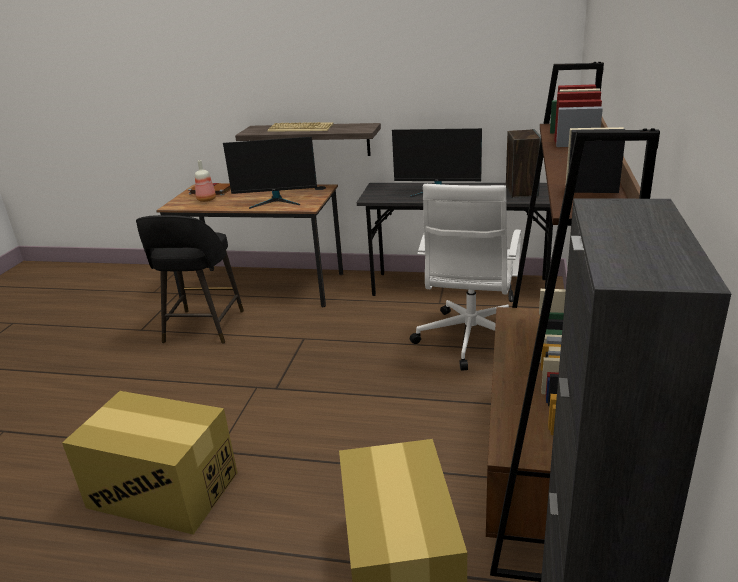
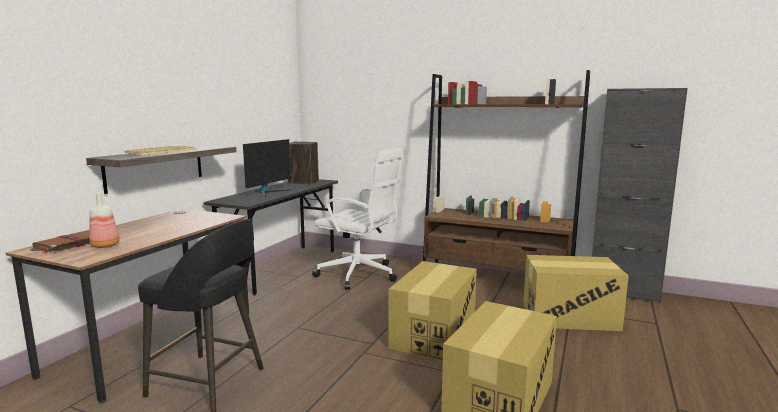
camera: 80 degrees left, 15 degrees down
(276, 201) = (186, 224): monitor -> none
(305, 427) = (434, 334): none -> cardboard box

